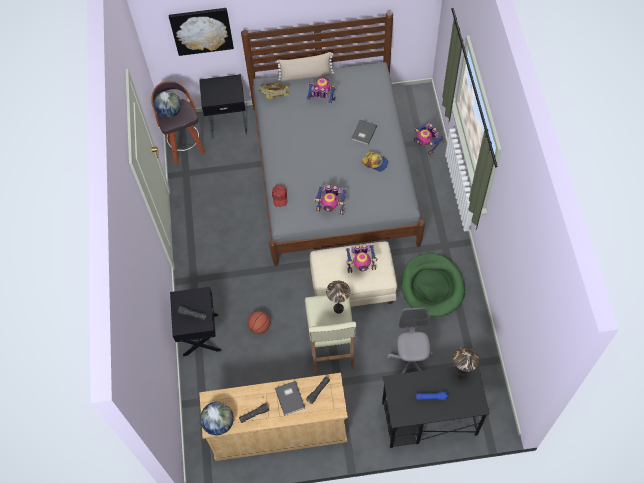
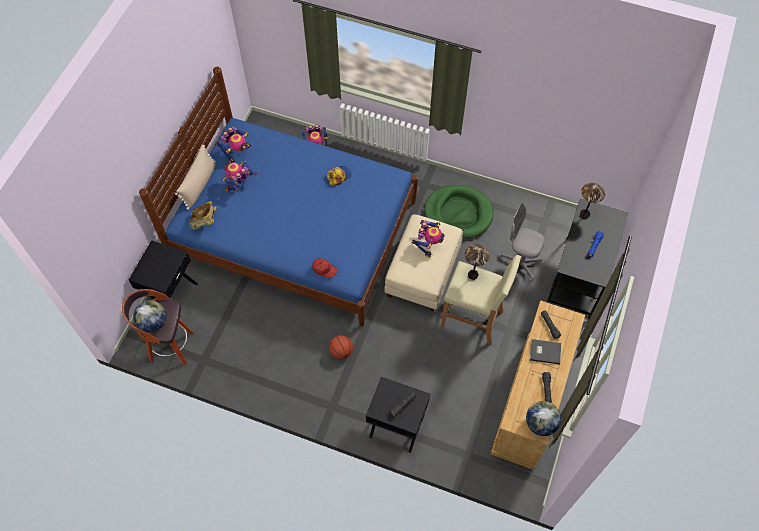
camera: 65 degrees left, 0 degrees up
(202, 30) = (112, 226): picture -> none
(259, 327) = (418, 369): basketball -> basketball (341, 351)
(331, 208) = (363, 233): toy robot -> toy robot (237, 152)
(333, 174) = (295, 232): grey bed -> blue bed
(363, 133) = (300, 170): grey book -> none

